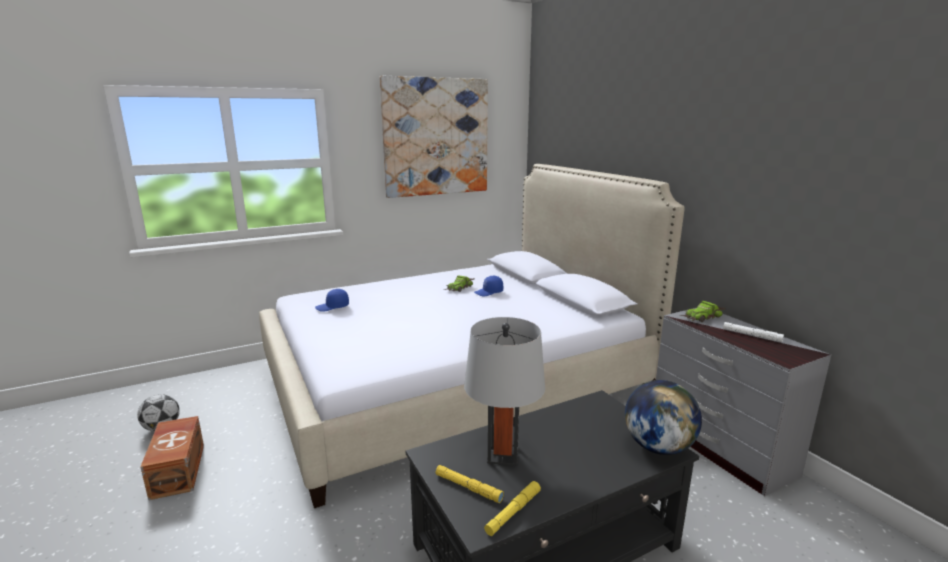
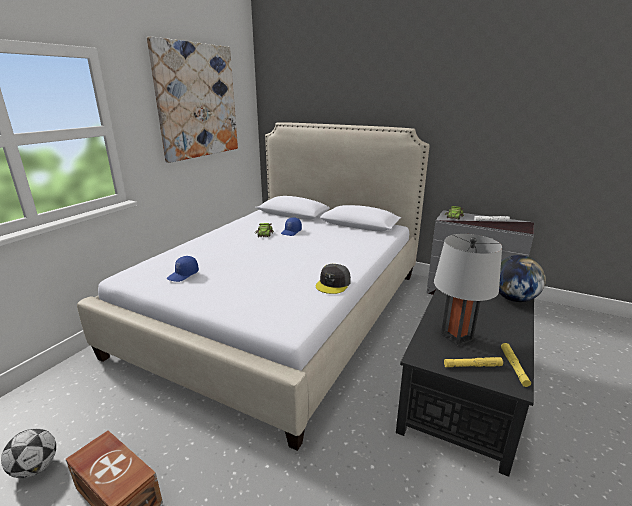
camera: 35 degrees left, 5 degrees up
(440, 353) = (333, 284): none -> grey cap

